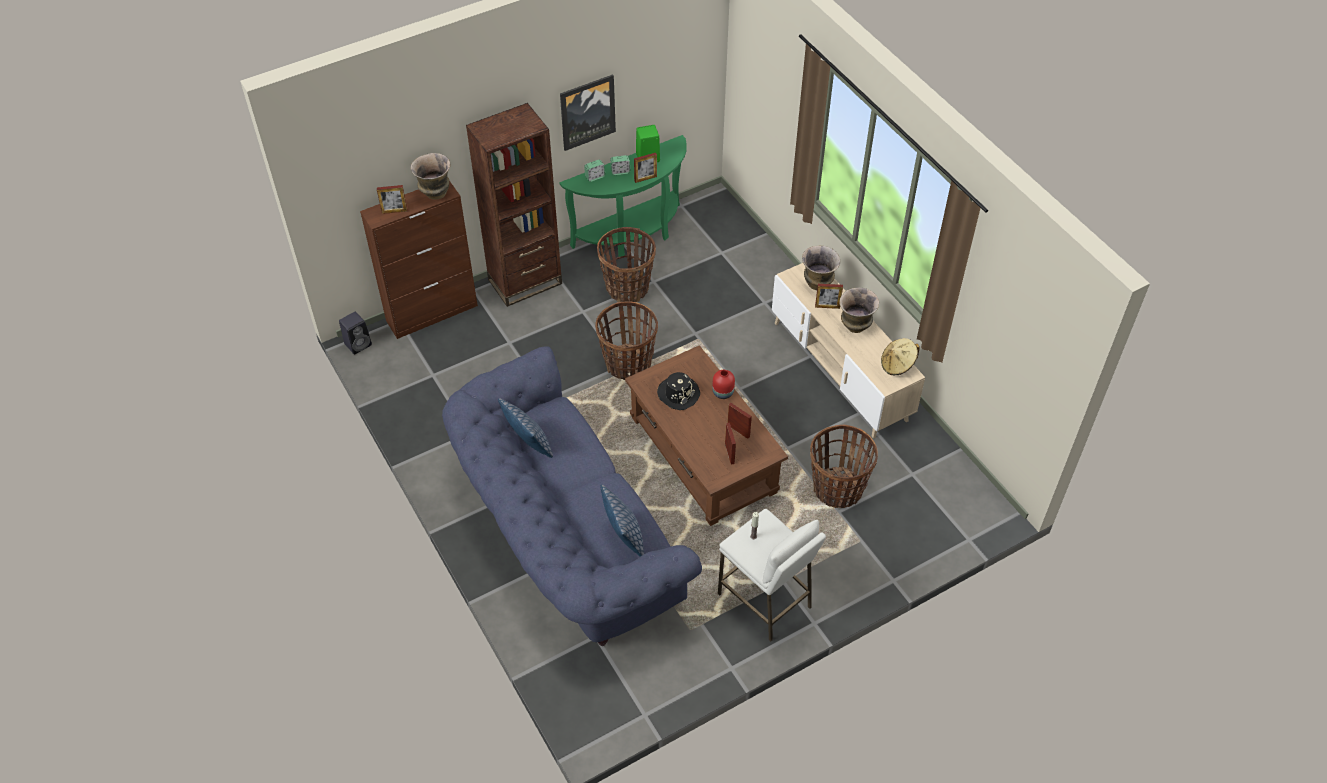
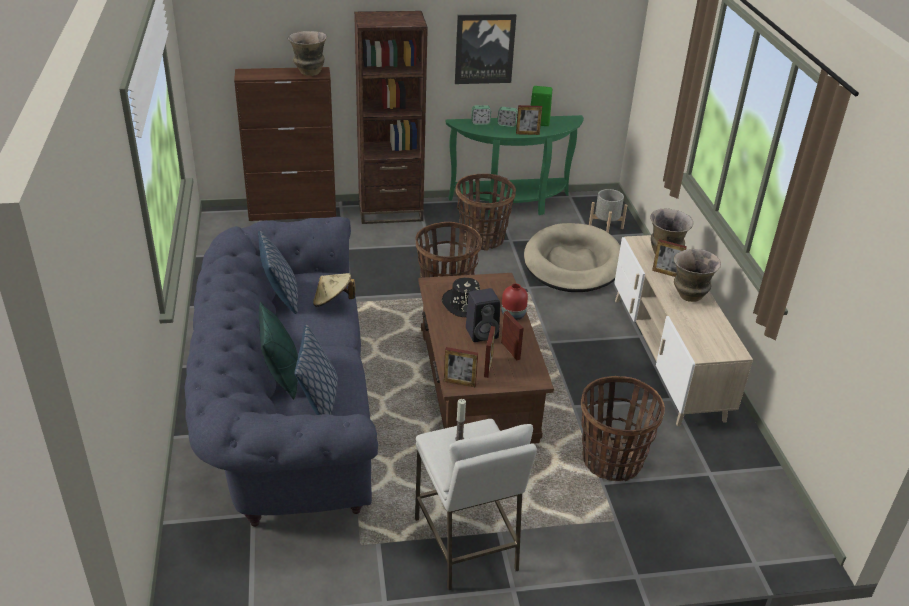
camera: 20 degrees right, 15 degrees down
(358, 344) = (213, 216): black speaker -> black speaker (482, 333)
(394, 211) = (264, 74): picture frame -> picture frame (459, 383)
(580, 523) = (282, 376): none -> green pillow
(720, 291) = (573, 263): none -> beige dog bed
(730, 236) = (605, 227): none -> grey planter
(897, 365) = (724, 340): beige hat -> beige hat (333, 302)

